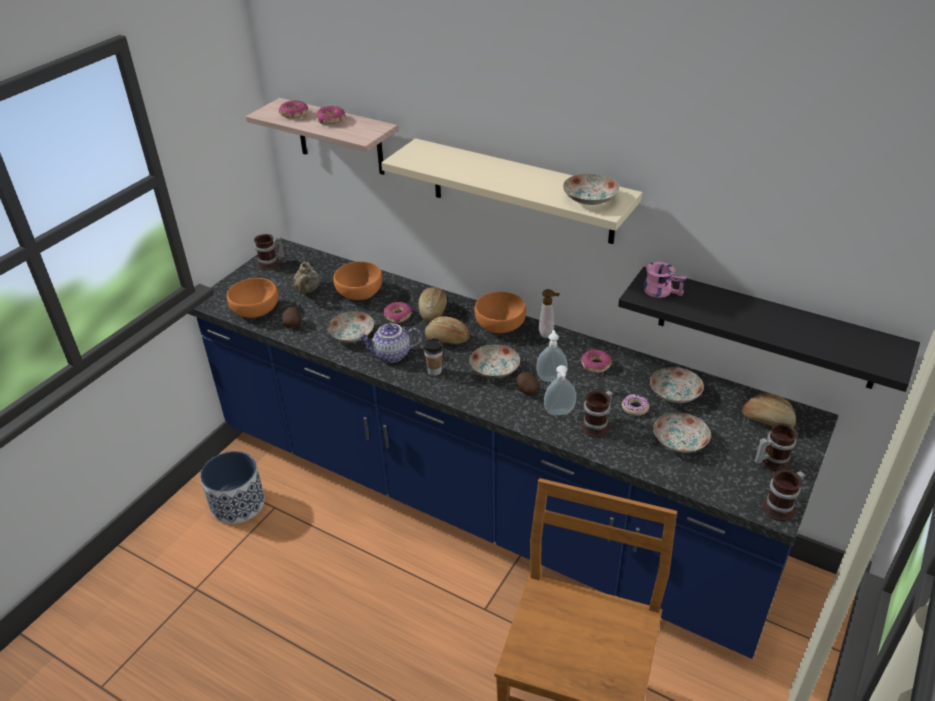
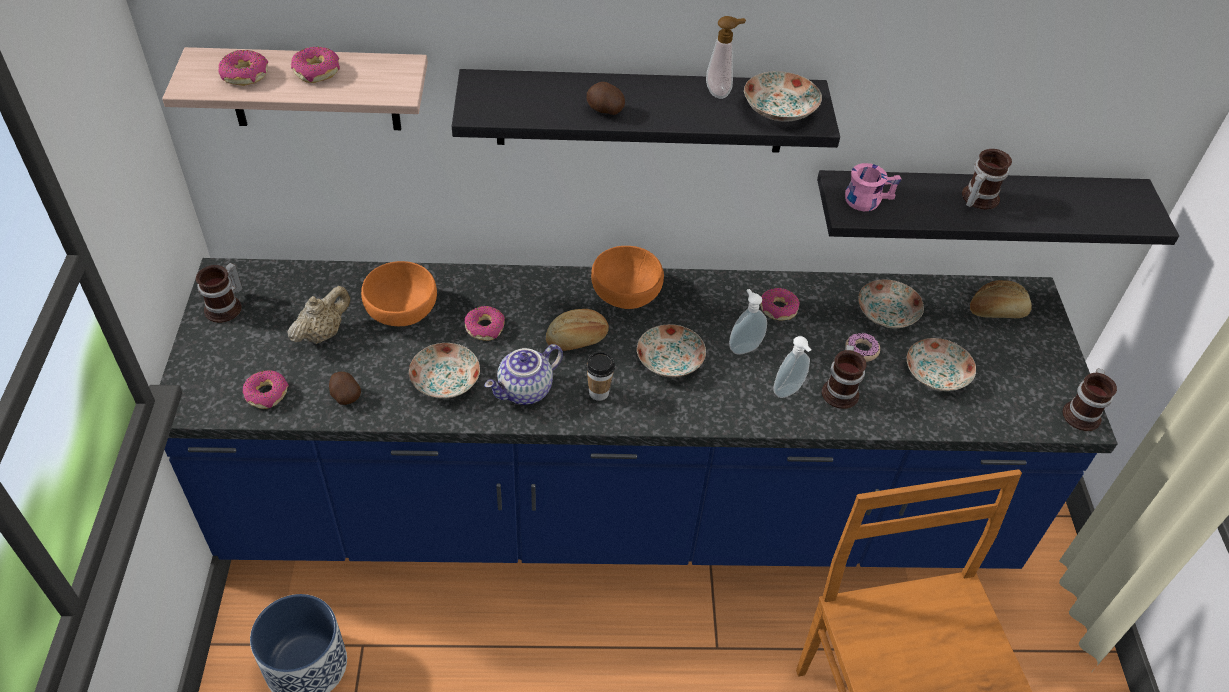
camera: 35 degrees left, 10 degrees up
(254, 310) = (267, 394): orange bowl -> donut
(308, 291) = (322, 333): beige teapot -> beige teapot turned 105 degrees counterclockwise
(433, 311) = (525, 302): bread -> none
(521, 191) = (641, 111): beige shelf -> black shelf
(526, 390) = (728, 376): potato -> potato (604, 110)
(548, 334) = (692, 285): soap dispenser -> soap dispenser (720, 92)
(771, 460) = (1035, 360): mug -> mug (976, 198)

